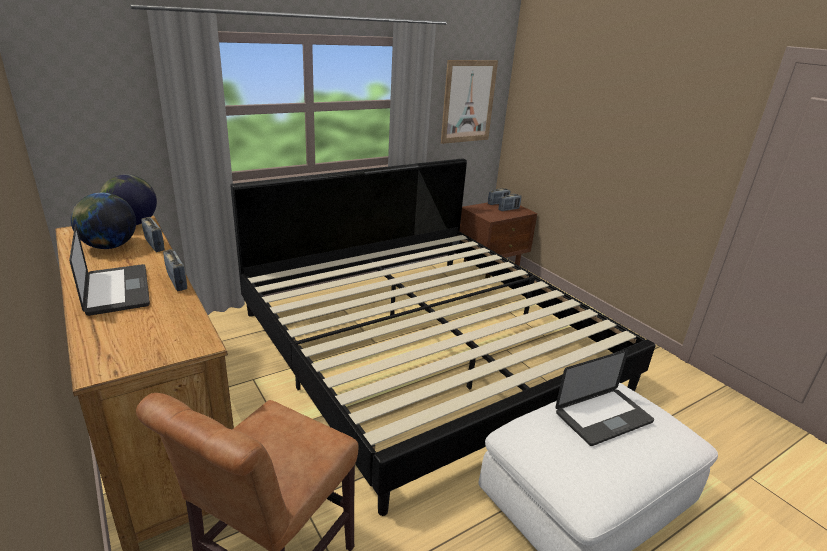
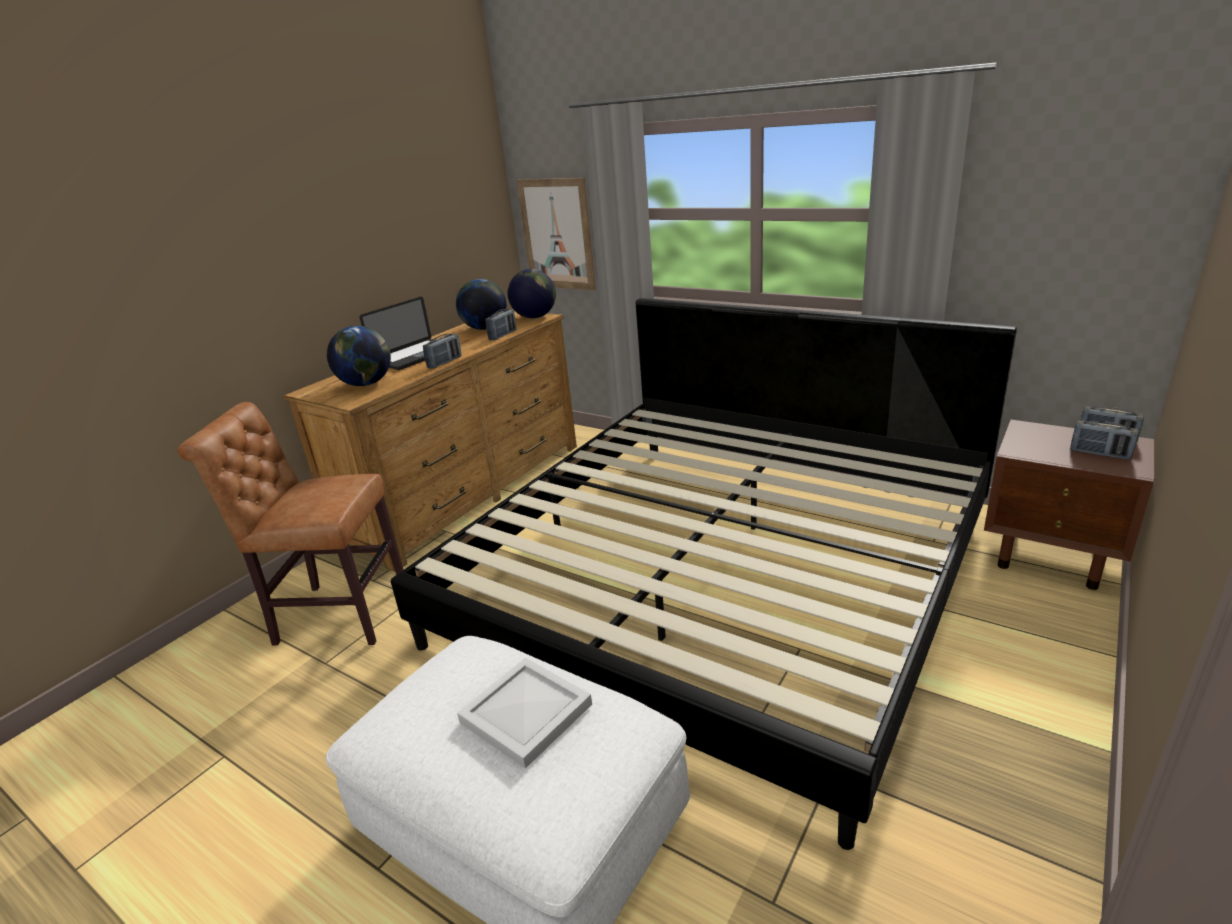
camera: 70 degrees right, 0 degrees up
(156, 329) = (367, 384): none -> globe
(468, 101) = (1077, 218): picture -> picture (557, 234)
(603, 417) = (528, 713): laptop -> white tray

